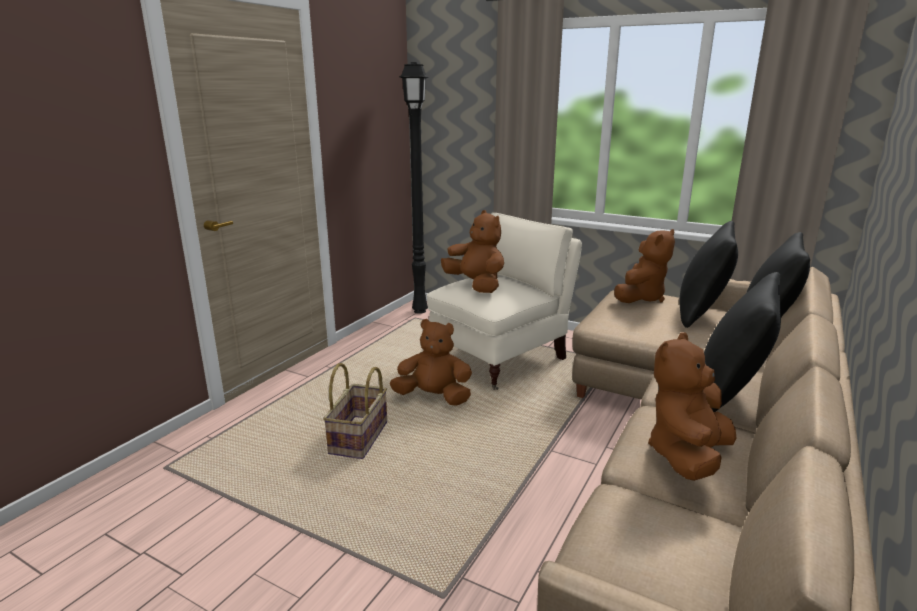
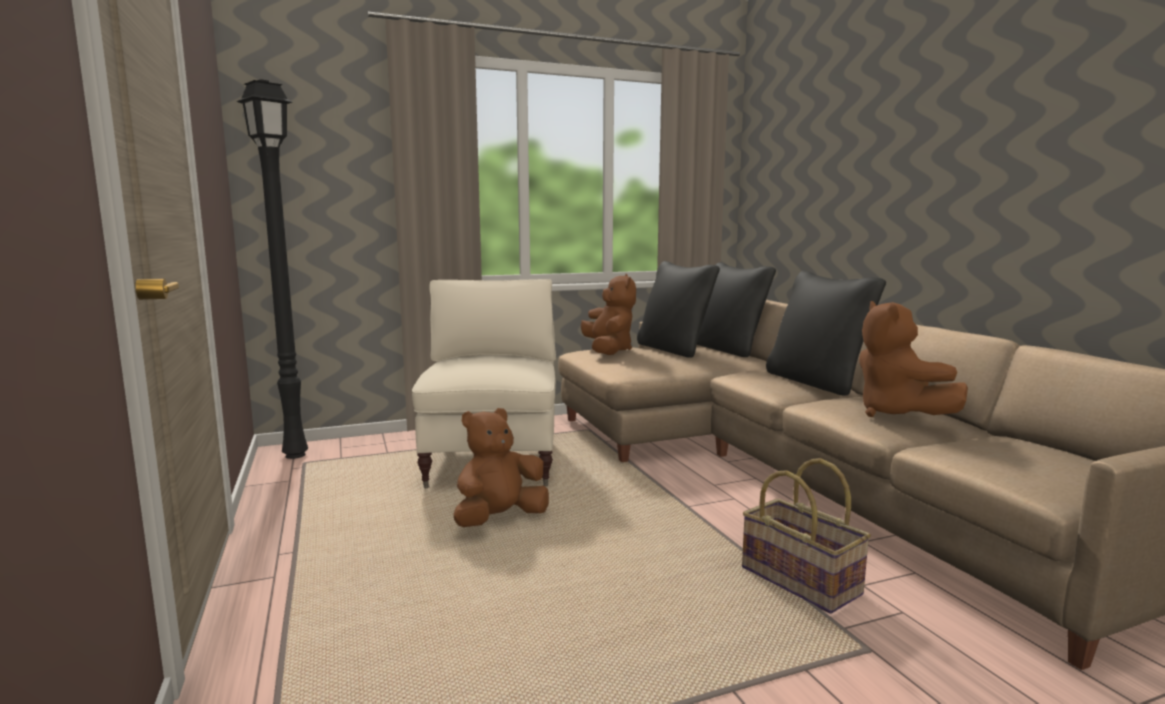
camera: 50 degrees left, 10 degrees down
(360, 438) = (504, 593): basket -> basket (802, 580)
(476, 285) = (476, 364): brown plush toy -> none

